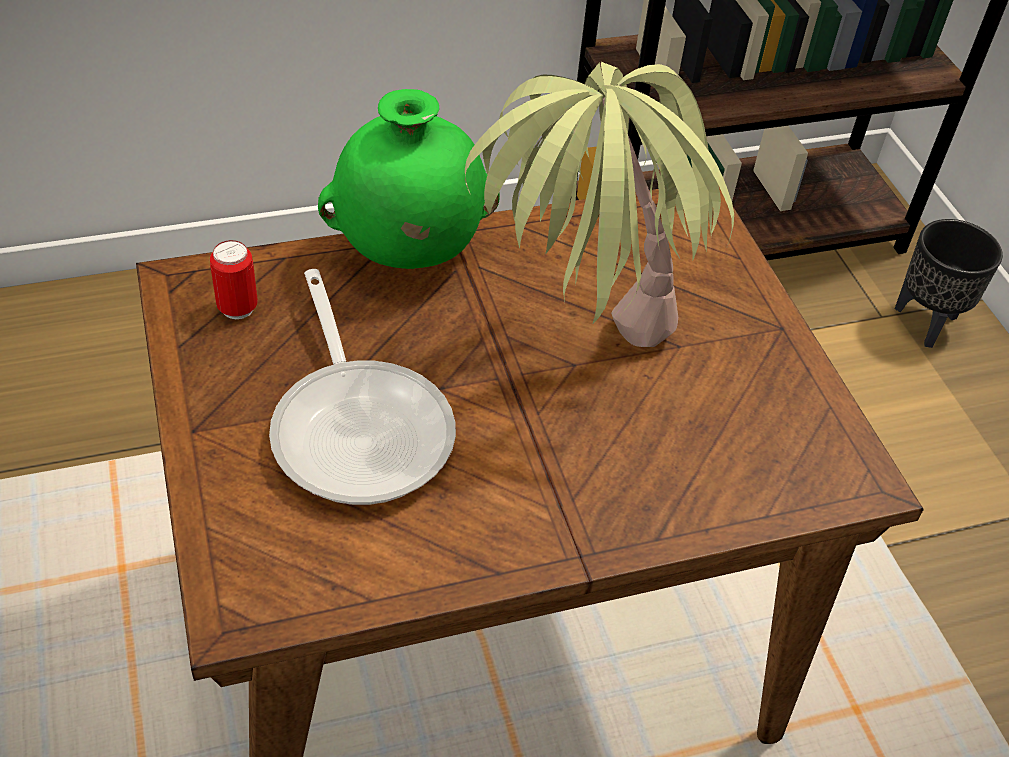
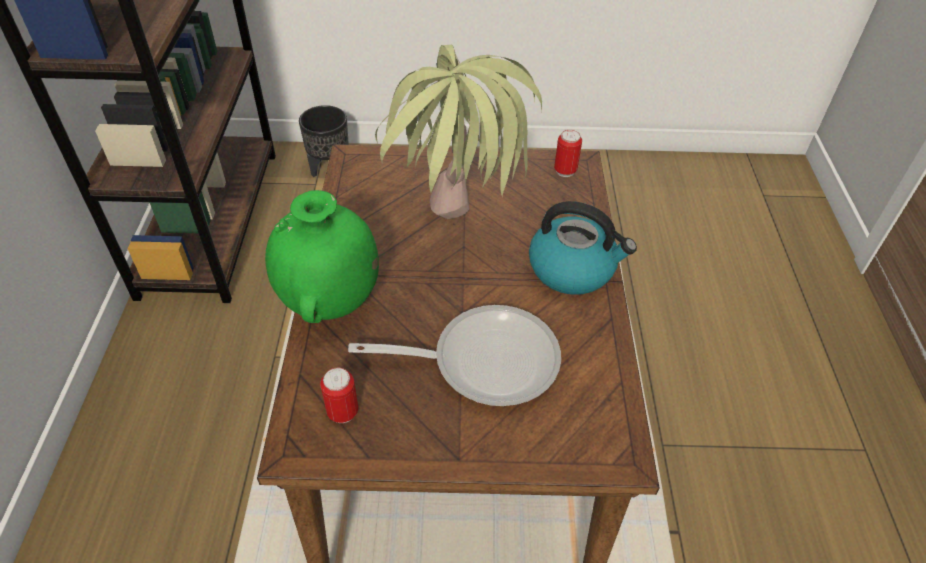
camera: 70 degrees left, 0 degrees up
(588, 507) = (573, 269): none -> kettle
(828, 463) = (565, 171): none -> can

